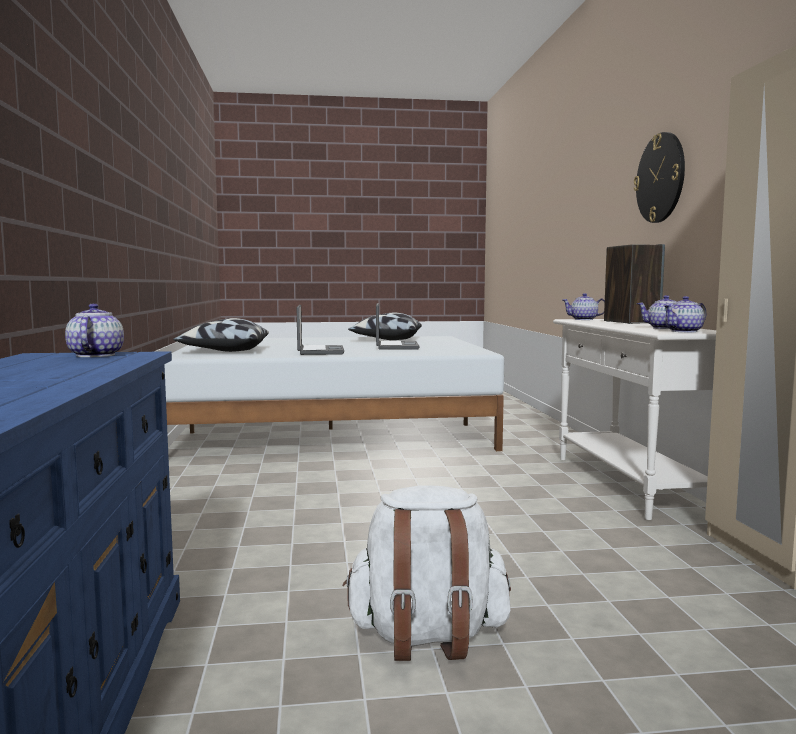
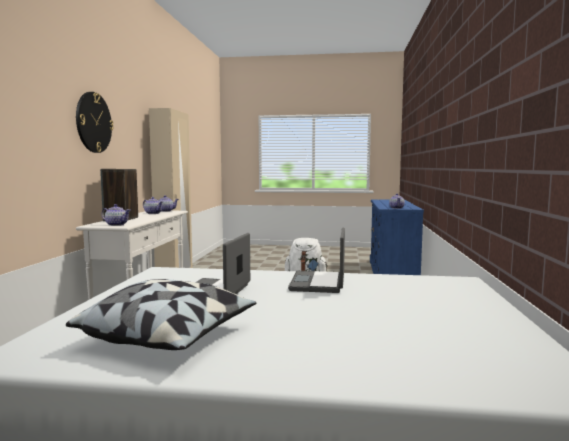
camera: 165 degrees left, 0 degrees up
(224, 351) = (436, 293): pillow -> none

